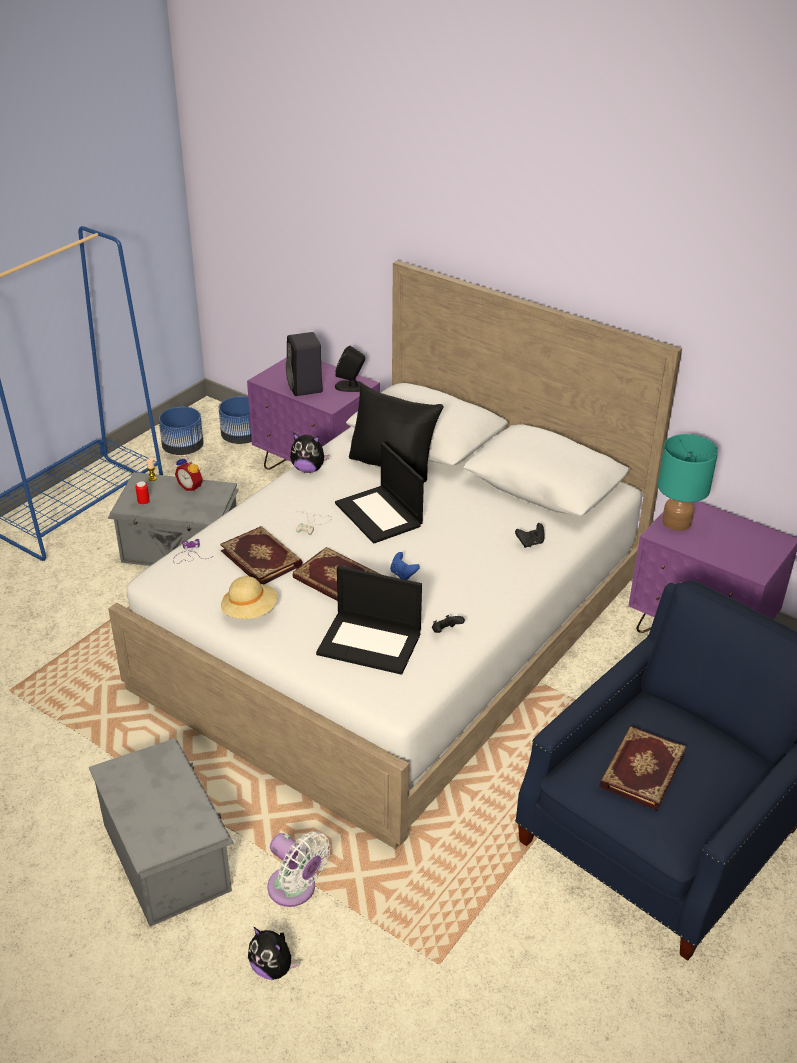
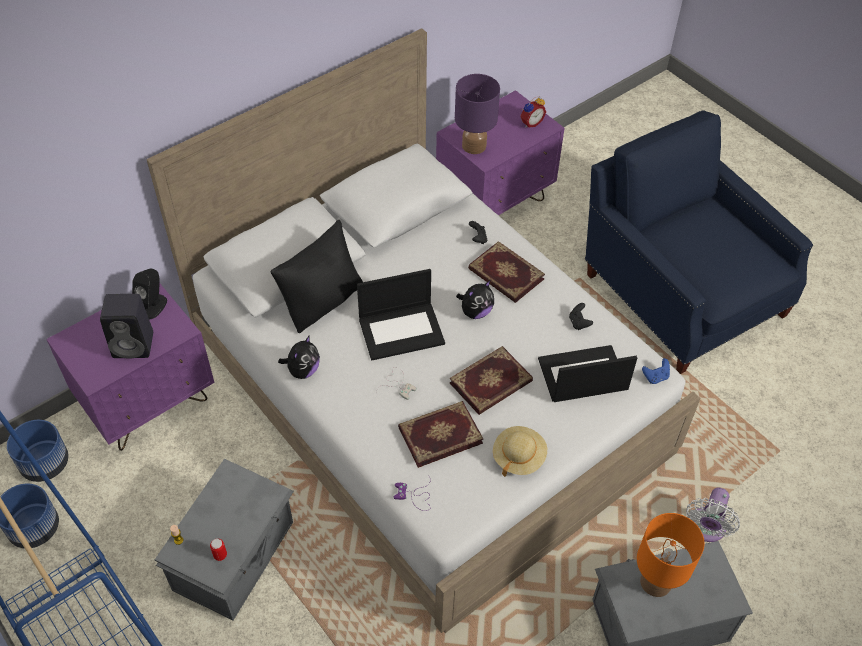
camera: 75 degrees left, 15 degrees up
(163, 783) = (655, 582): none -> orange table lamp
(191, 487) = (213, 502): alarm clock -> alarm clock (530, 123)
(273, 968) = (775, 557): plush toy -> plush toy (475, 312)
(295, 890) = (705, 528): white fan -> white fan turned 150 degrees clockwise
(371, 643) = (582, 376): laptop -> laptop turned 135 degrees counterclockwise
(403, 574) = (496, 333): blue game controller -> blue game controller (655, 377)
(640, 769) = (721, 260): book -> book (505, 275)
(677, 522) = (474, 145): turquoise table lamp -> purple table lamp

